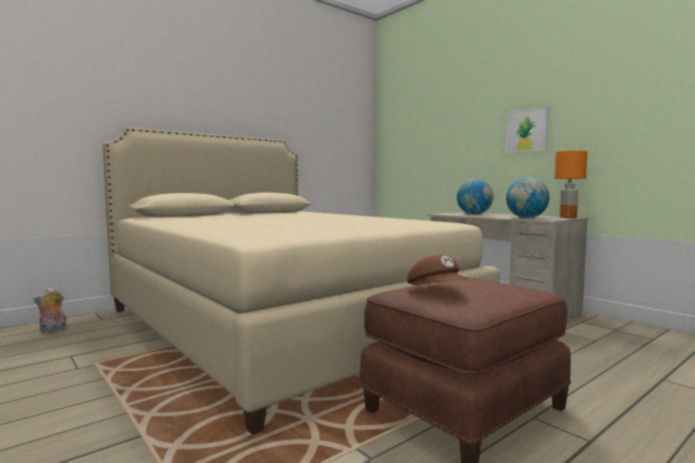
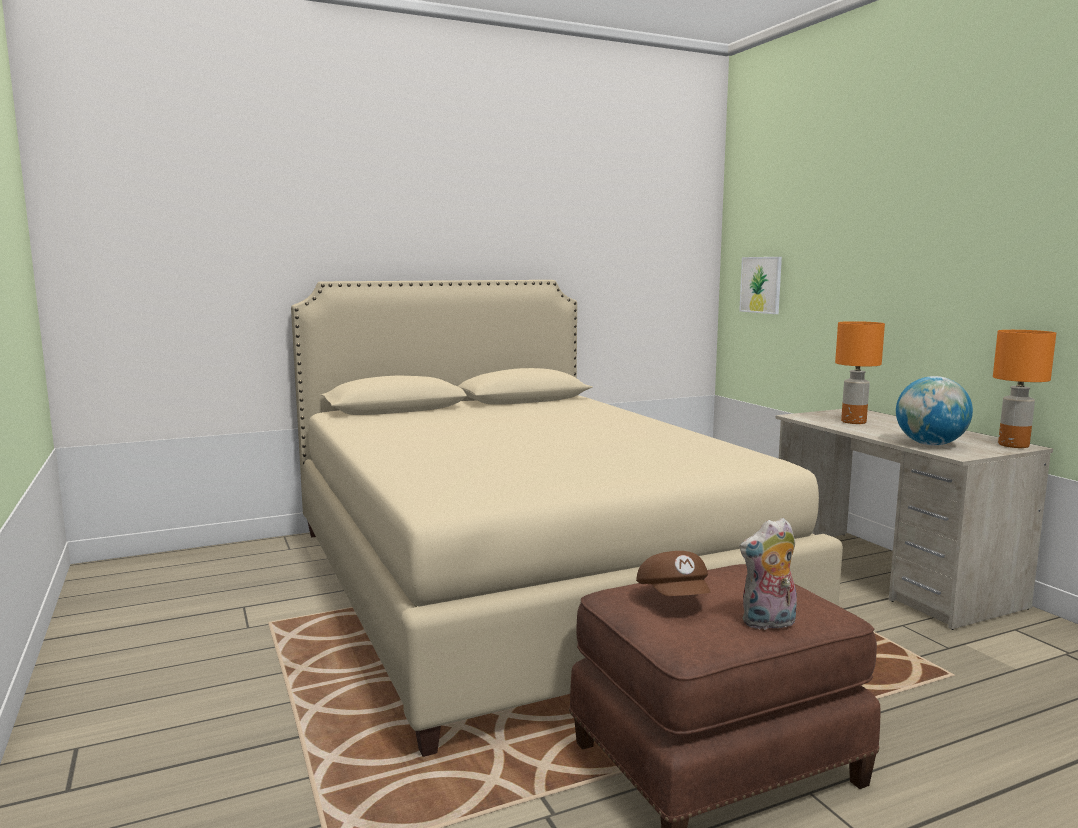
camera: 15 degrees right, 5 degrees up
(53, 331) = (229, 563): plush toy -> plush toy (768, 623)
(474, 214) = (854, 422): globe -> orange table lamp
(526, 130) = (961, 280): picture -> picture (761, 285)

